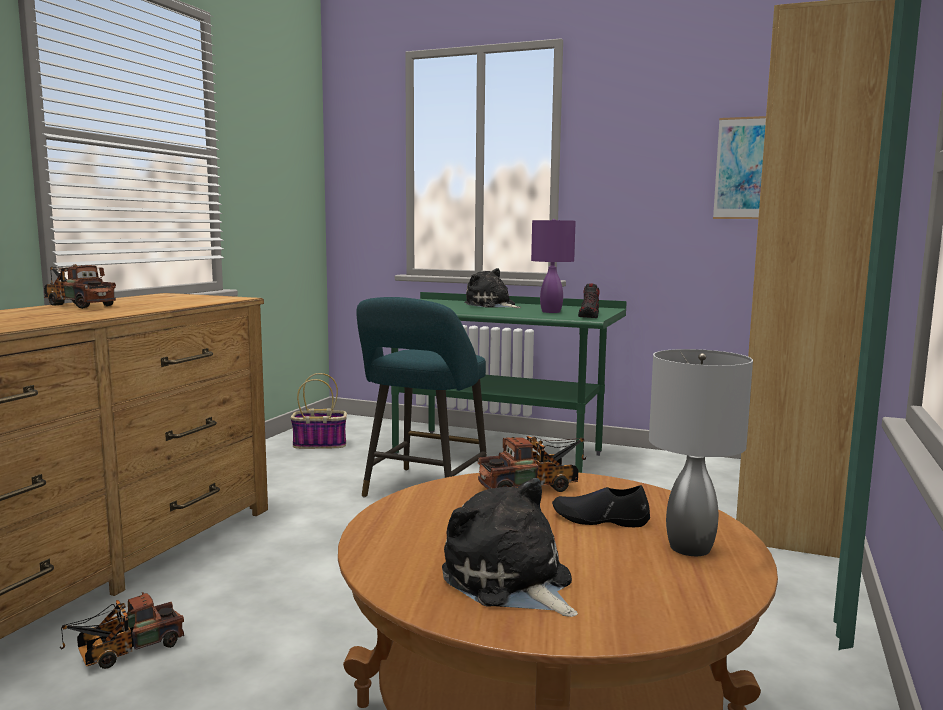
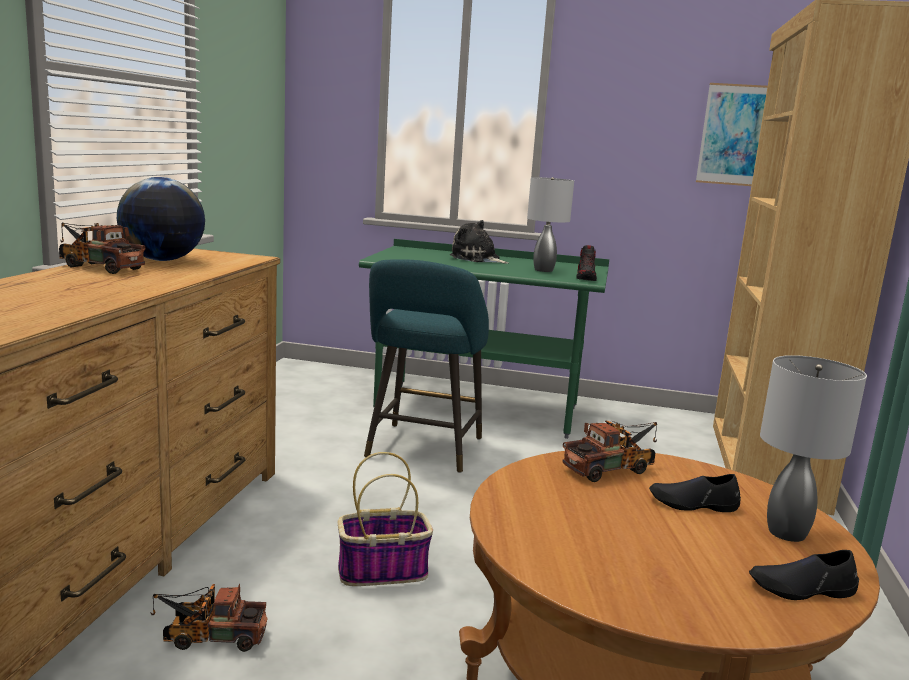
camera: 10 degrees left, 5 degrees up
(125, 651) = (209, 637): toy truck -> toy truck turned 45 degrees clockwise
(146, 300) = (162, 260): none -> globe
(320, 444) = (292, 396): basket -> basket (383, 571)
(510, 582) = (660, 575): plush toy -> none
(550, 311) = (542, 270): purple table lamp -> grey table lamp
(667, 601) = (801, 589): none -> black shoe

